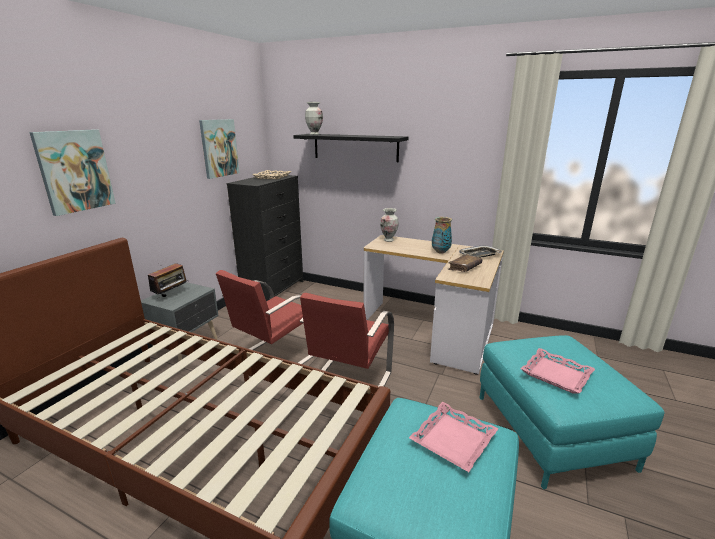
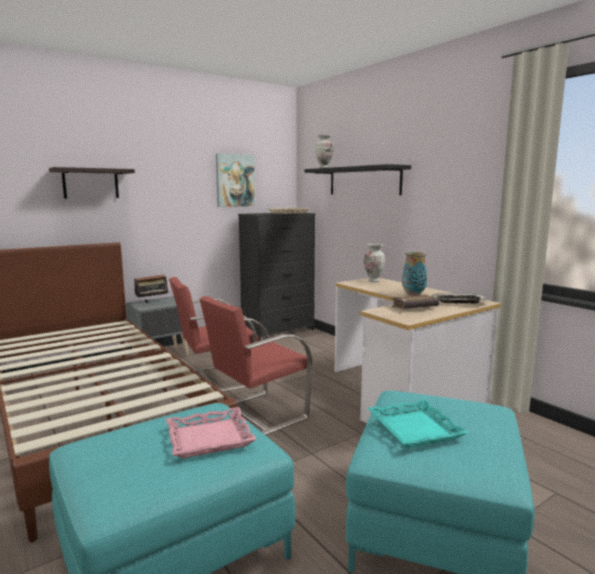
camera: 30 degrees right, 10 degrees down
(74, 171) = (90, 183): picture -> shelf
(556, 374) = (415, 429): pink tray -> turquoise tray

